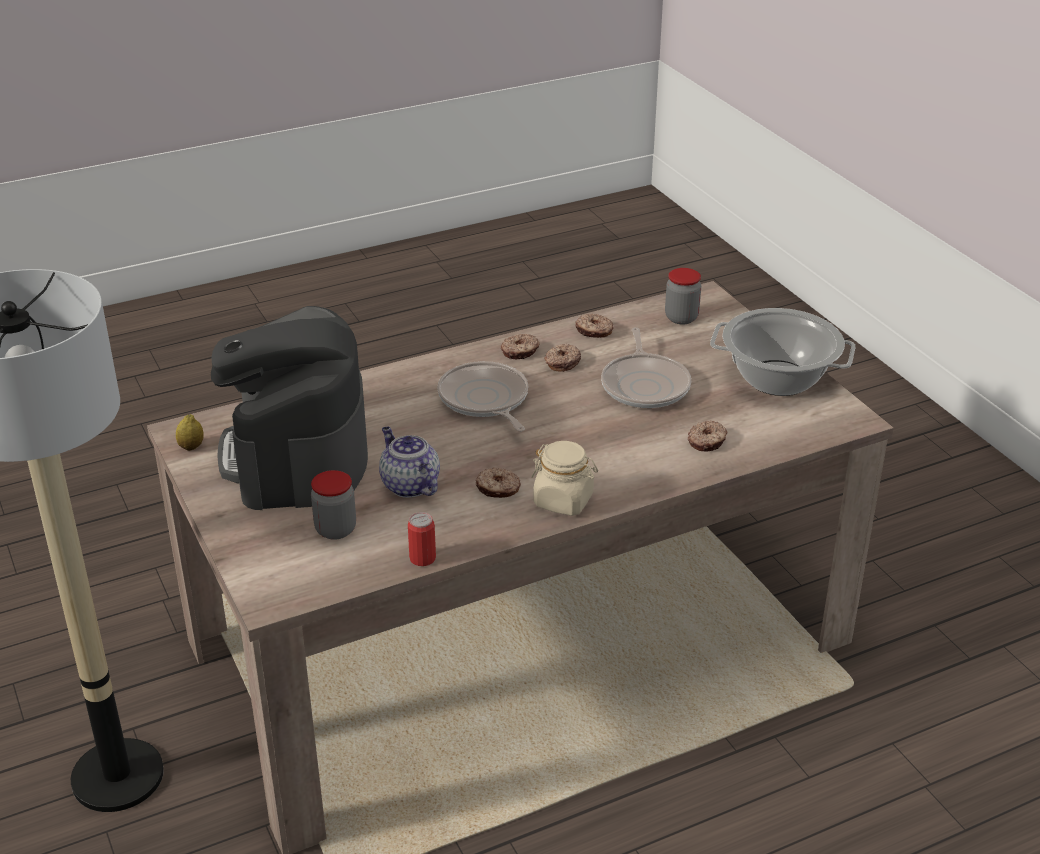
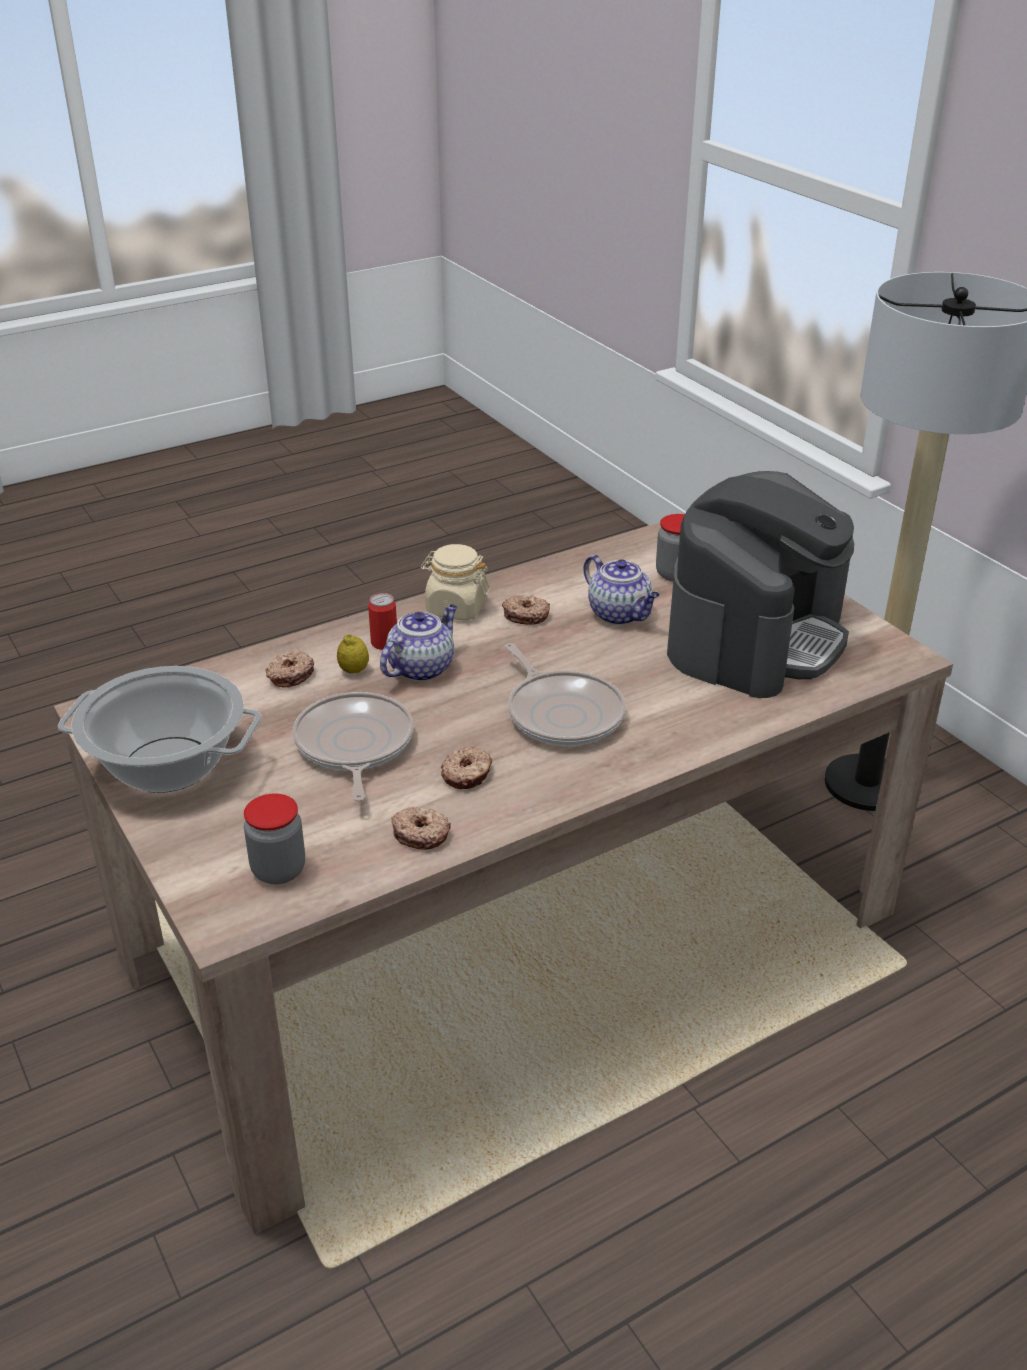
camera: 175 degrees right, 0 degrees up
(191, 447) = (879, 640): lemon -> lemon (354, 670)
(297, 455) = (756, 637): coffee machine -> coffee machine turned 45 degrees clockwise
(422, 558) = (584, 556): can -> can (384, 643)
(520, 352) = (529, 789): donut -> none
(596, 442) = (421, 668): none -> teapot

